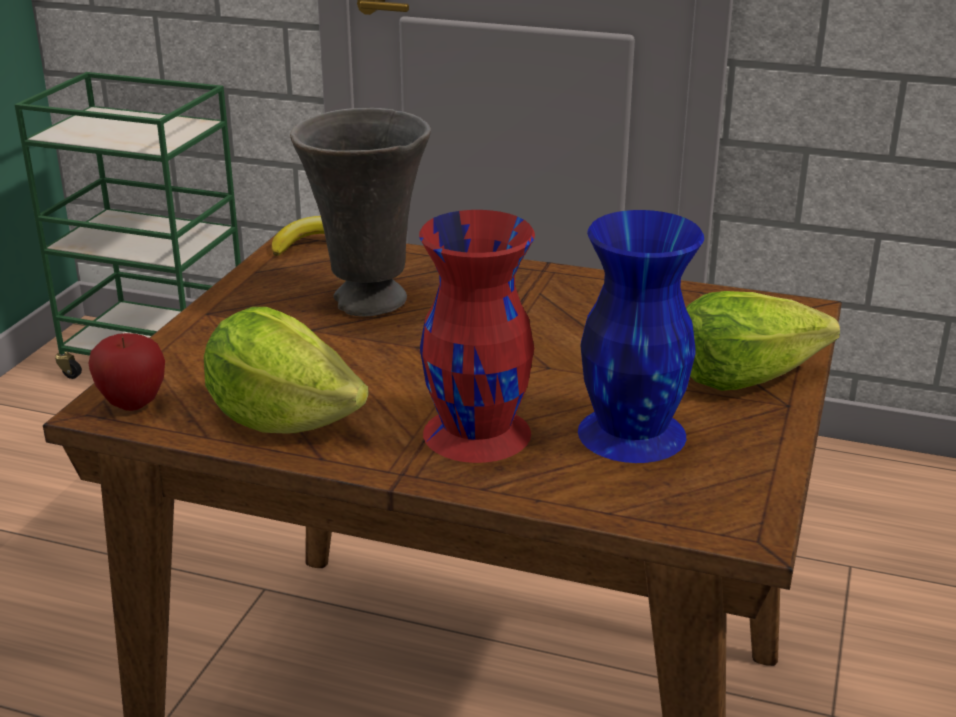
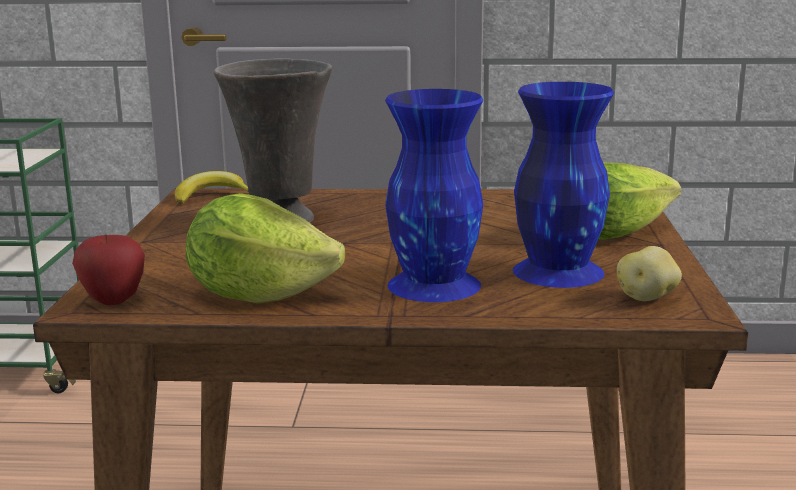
camera: 15 degrees left, 10 degrees down
(478, 432) = (435, 284): red vase -> blue vase
(708, 495) = (647, 298): none -> potato

